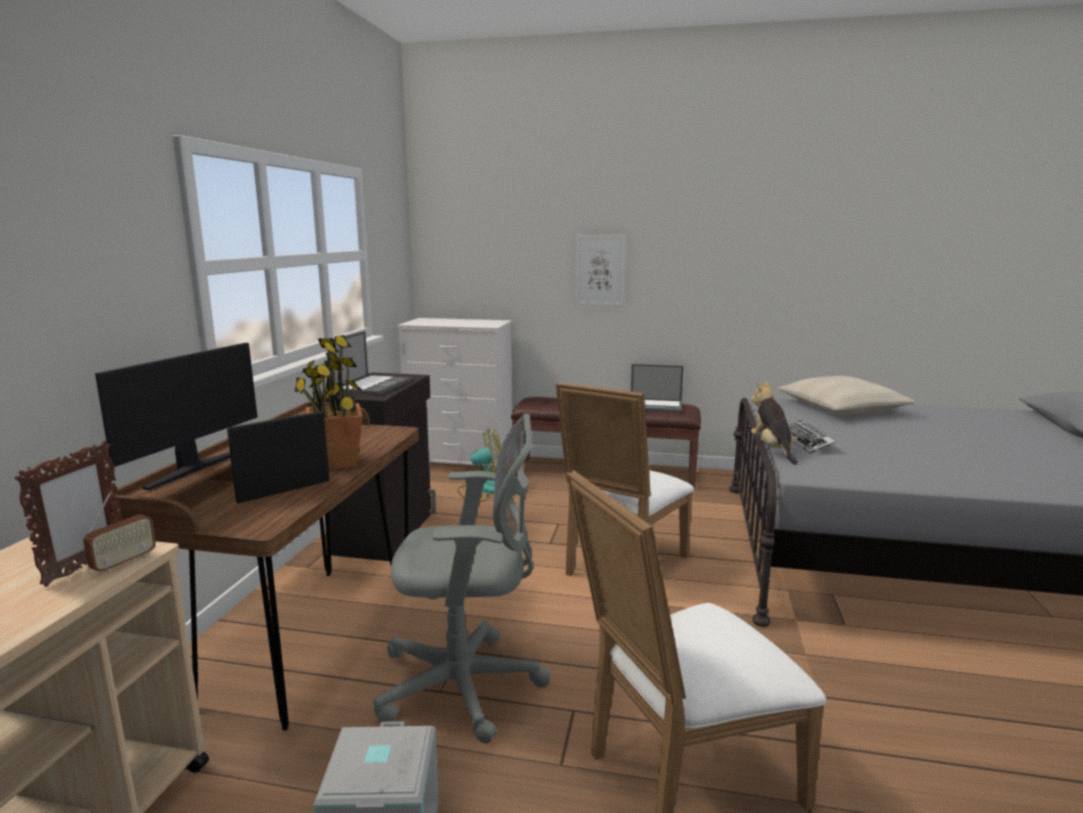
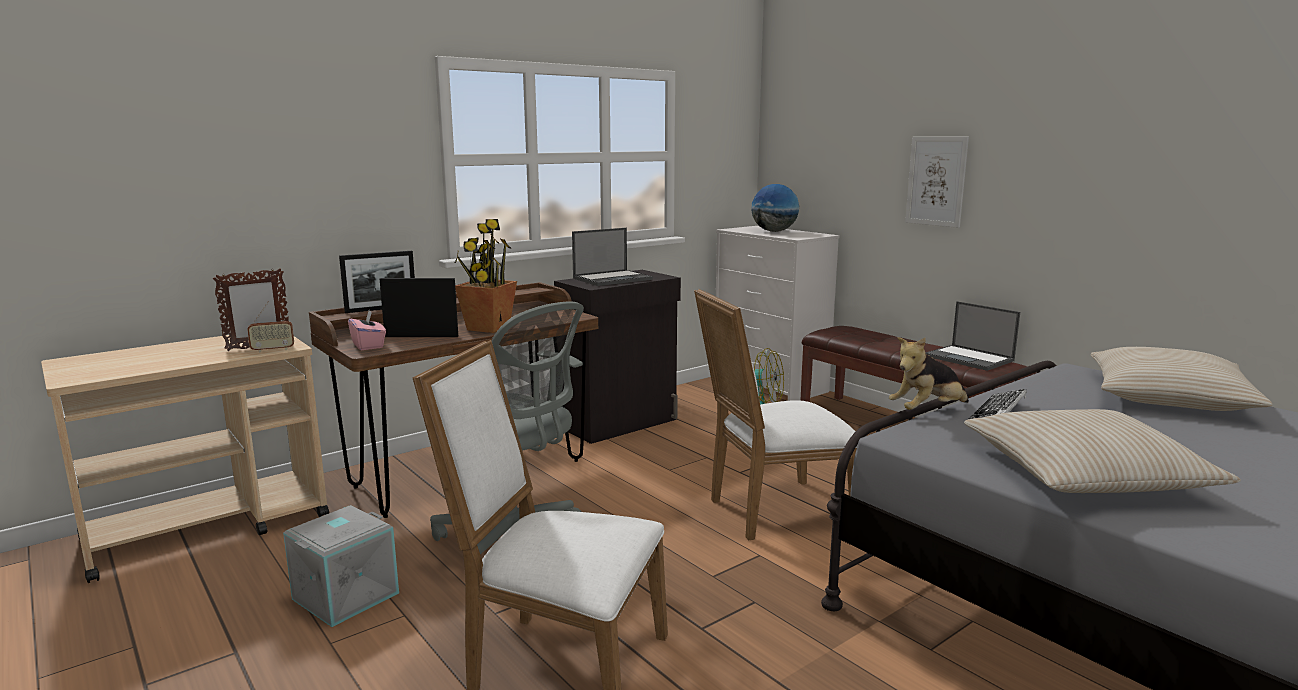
camera: 40 degrees right, 0 degrees up
(193, 469) = (381, 309): monitor -> picture frame
(244, 518) = (368, 345): none -> pink tissue box
(453, 322) = (774, 231): none -> globe
(772, 449) = (927, 411): plush toy -> plush toy turned 150 degrees counterclockwise
(923, 468) = (1083, 474): none -> beige pillow

